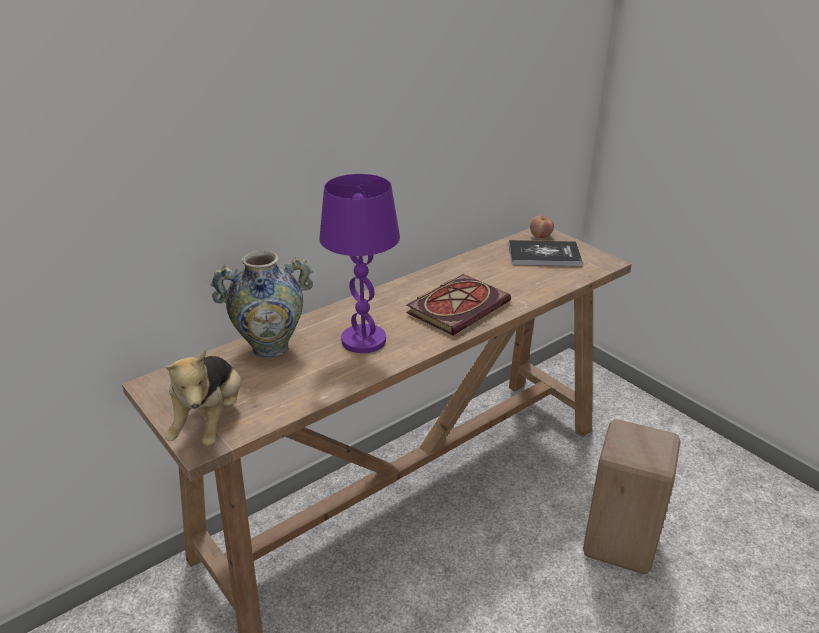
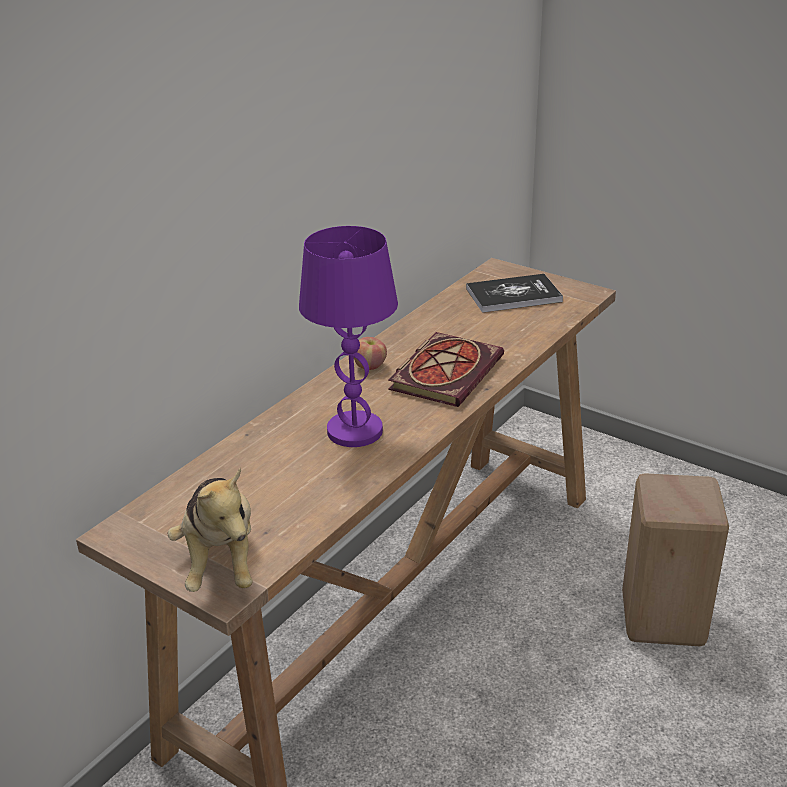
camera: 15 degrees left, 0 degrees up
(270, 348) = (244, 460): vase -> none
(540, 236) = (498, 273): apple -> apple (370, 366)

